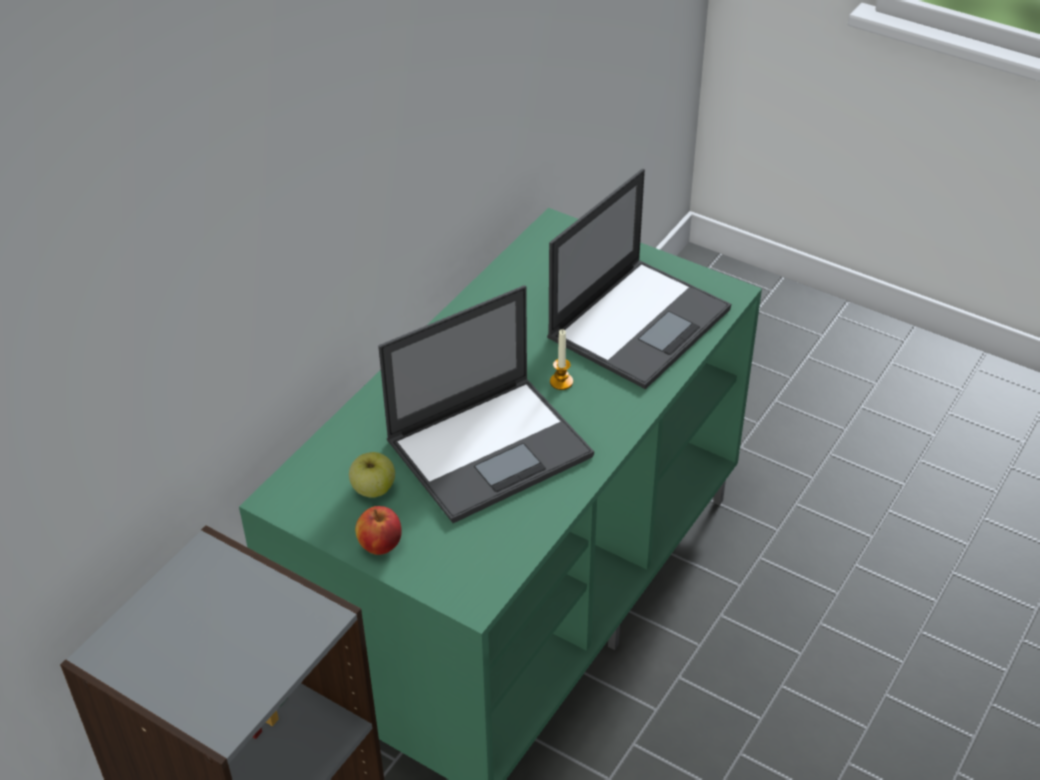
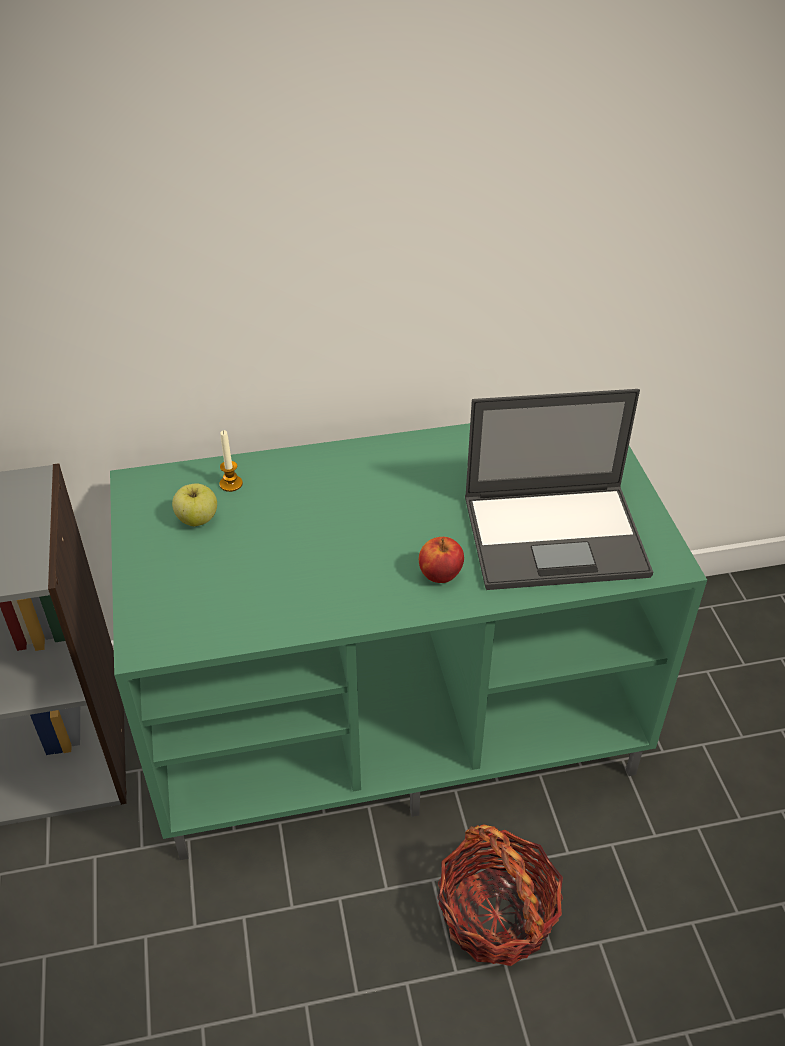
camera: 45 degrees right, 0 degrees up
(380, 545) = (146, 560): apple -> apple (440, 574)
(491, 447) = (311, 548): laptop -> none
(561, 382) = (429, 538): candle -> candle (231, 484)
(743, 662) = (496, 914): none -> basket

